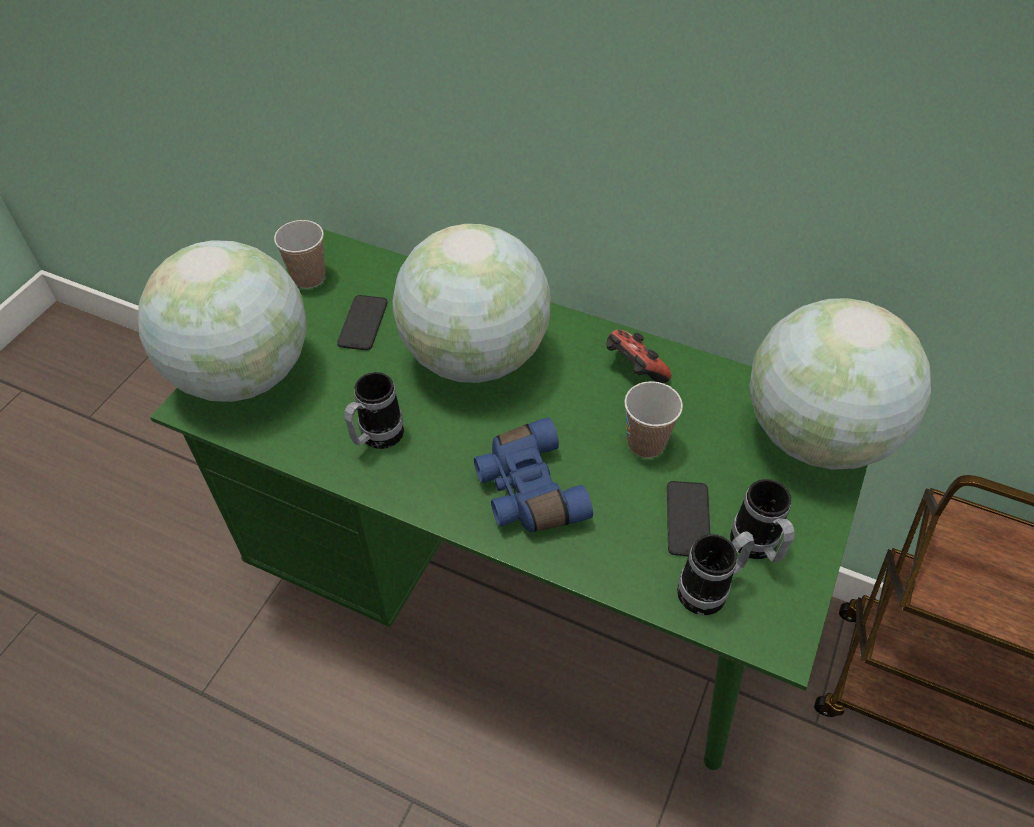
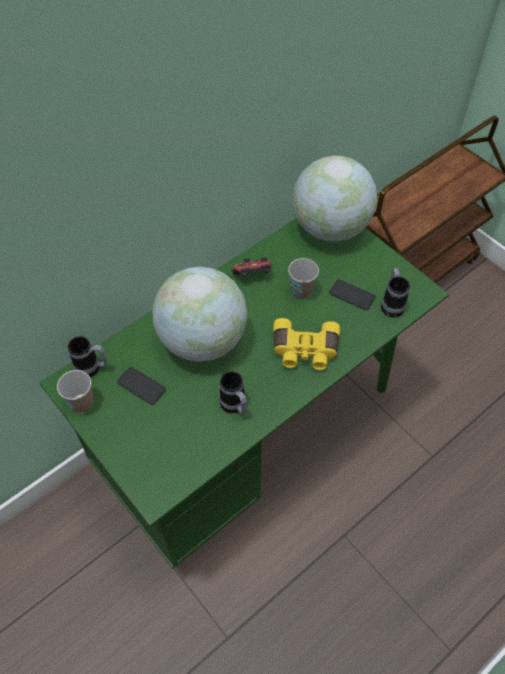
camera: 65 degrees left, 5 degrees up
(243, 375) = (145, 462): globe -> none
(527, 490) = (304, 351): blue binoculars -> yellow binoculars
(757, 548) = (379, 278): mug -> mug (92, 368)

